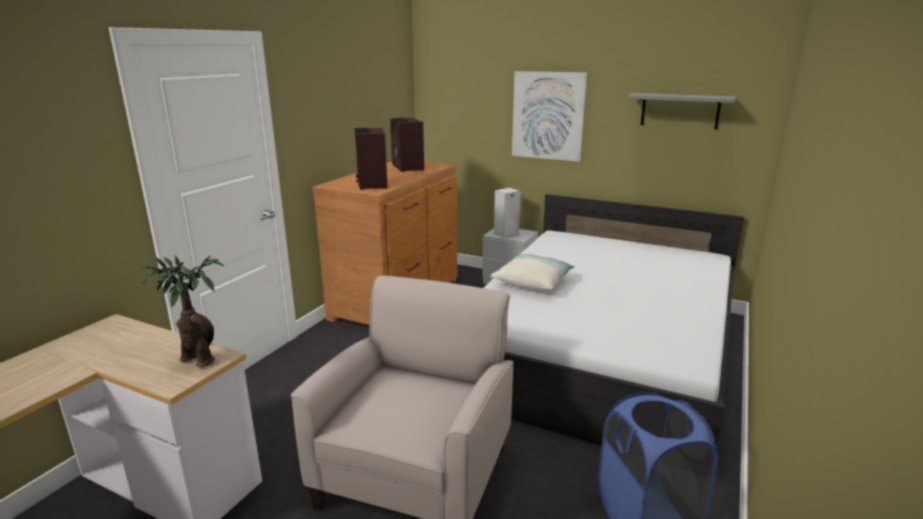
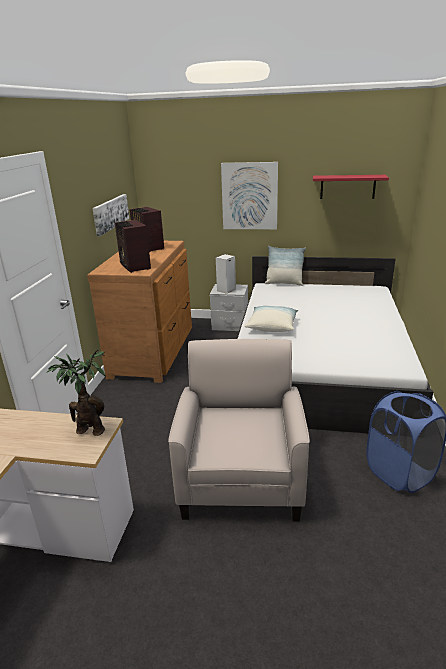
camera: 15 degrees left, 5 degrees up
(365, 121) = (110, 213): none -> picture
(583, 234) = (284, 283): none -> pillow
(680, 110) = (347, 187): grey shelf -> red shelf

